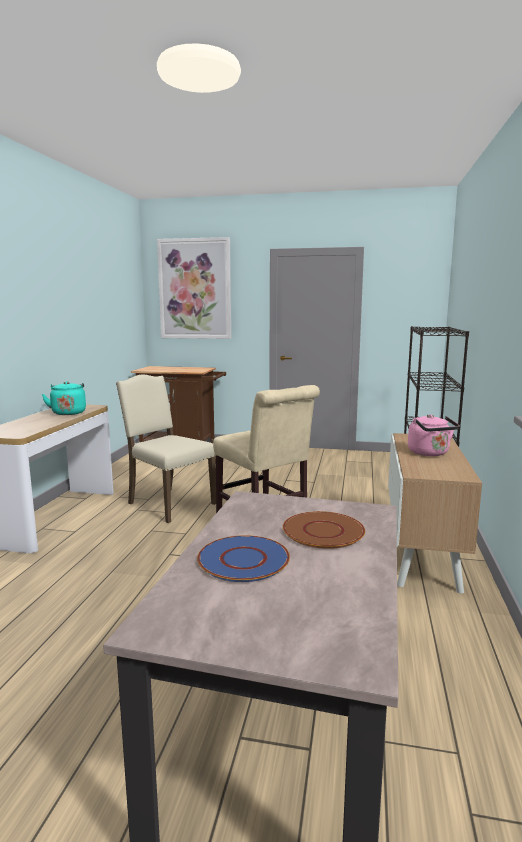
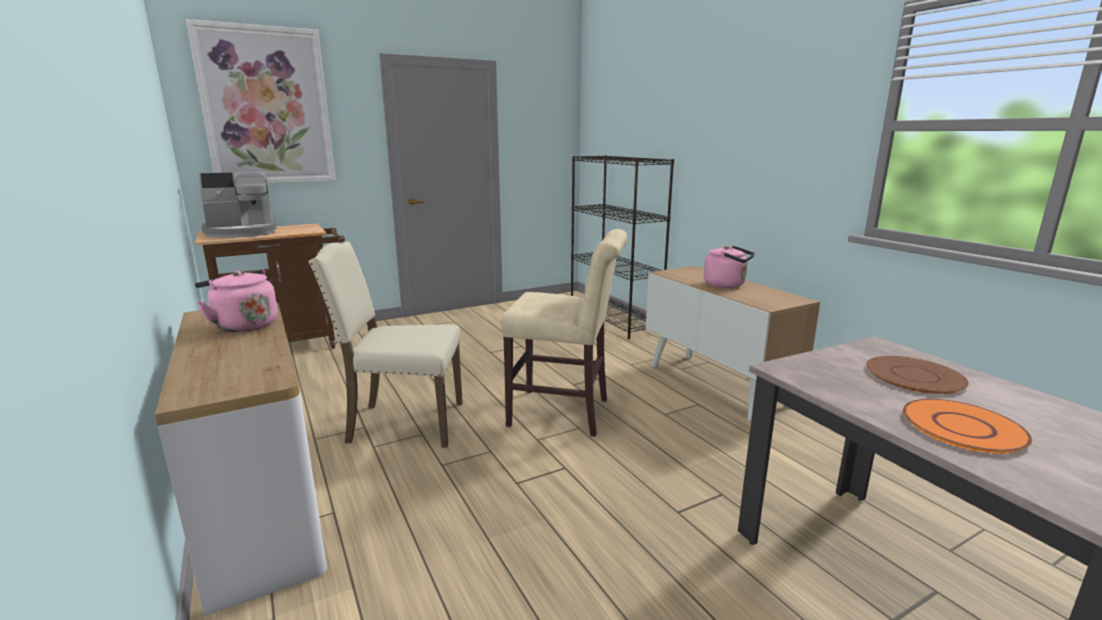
camera: 40 degrees left, 5 degrees up
(68, 412) = (243, 325): turquoise kettle -> pink kettle
(164, 368) = (242, 232): none -> coffee machine
(243, 559) = (962, 427): blue plate -> orange plate

